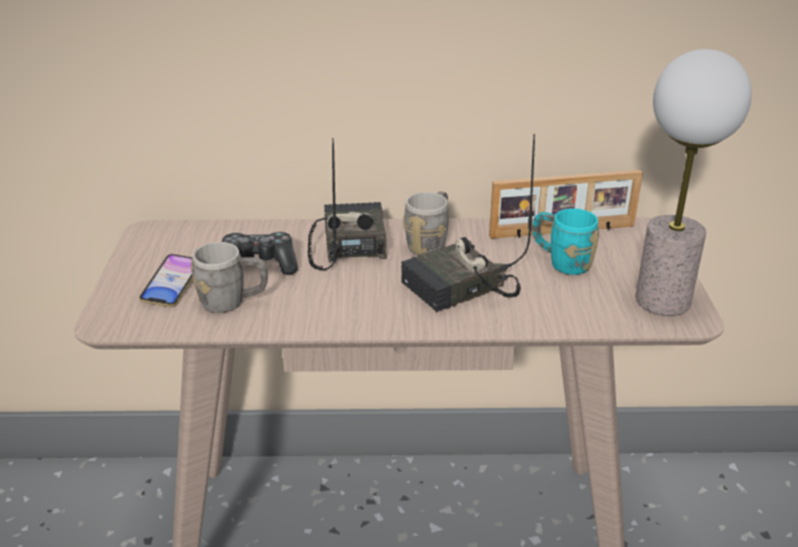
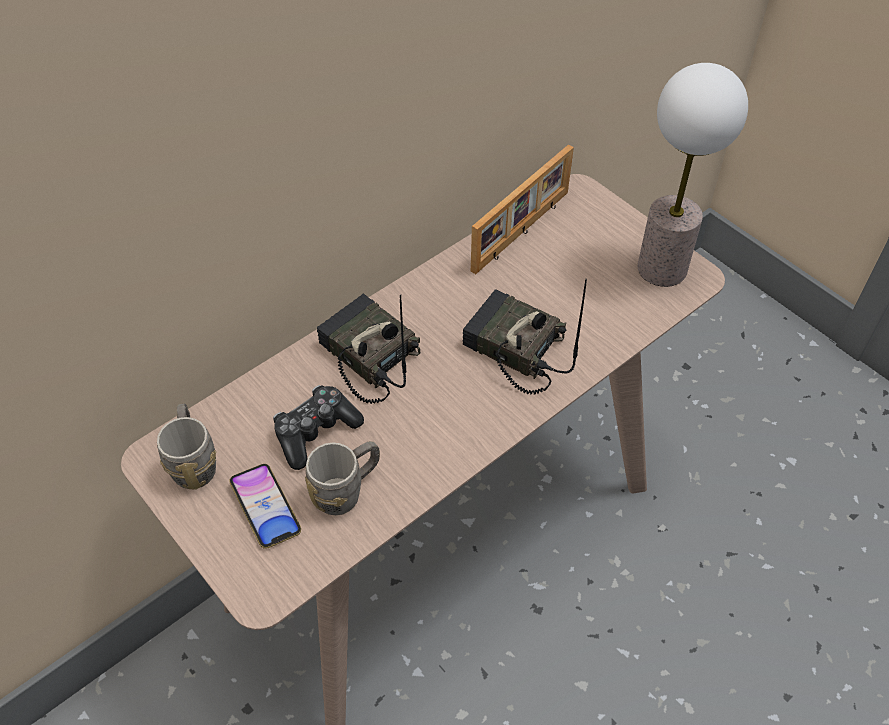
camera: 40 degrees left, 20 degrees up
(430, 243) = (433, 310): grey mug -> grey mug (194, 462)
(460, 289) = (513, 350): radio -> radio turned 105 degrees clockwise
(561, 262) = (555, 269): turquoise mug -> none

